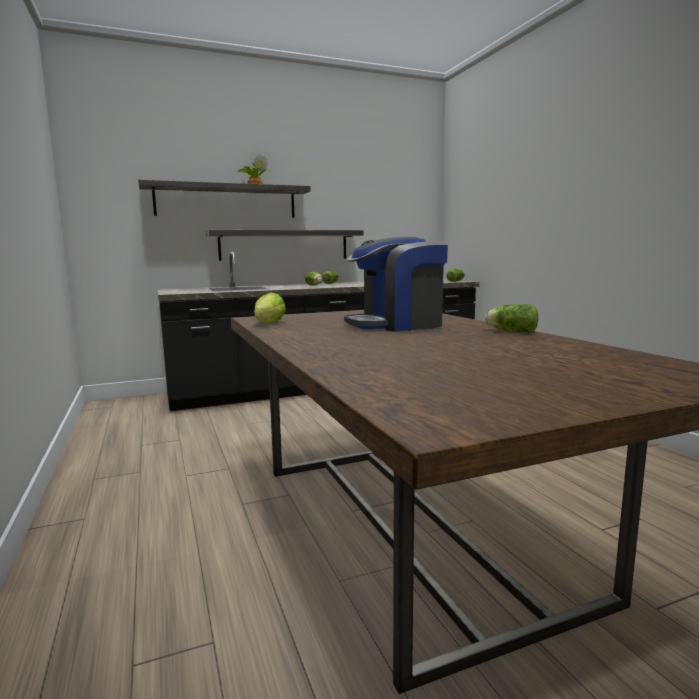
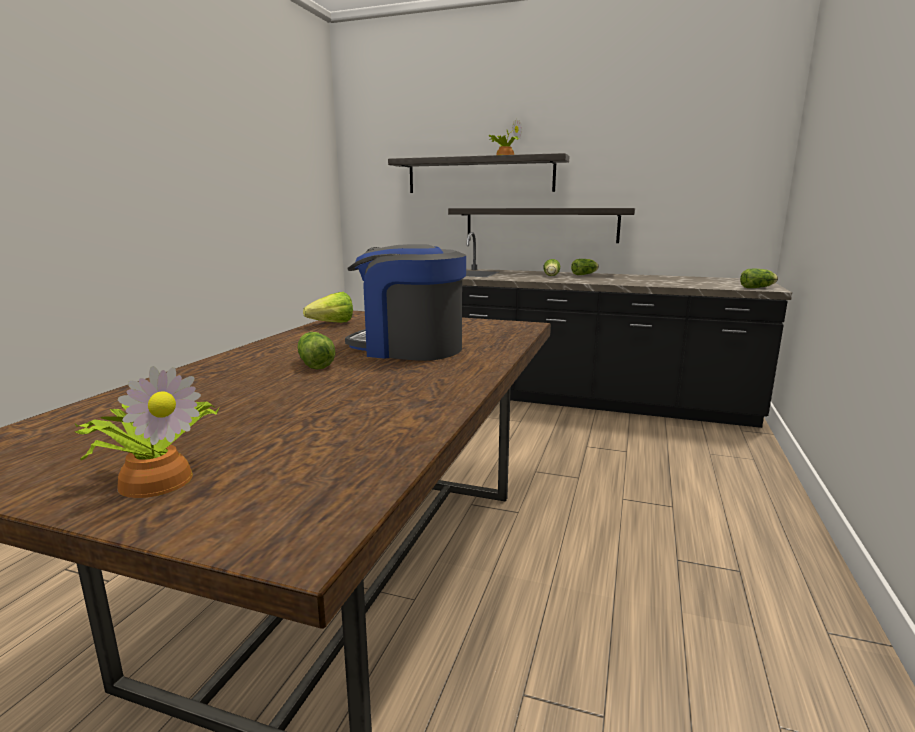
camera: 40 degrees right, 5 degrees up
(510, 331) = (458, 385): lettuce -> lettuce (315, 363)
(592, 386) = (157, 478): none -> potted plant

